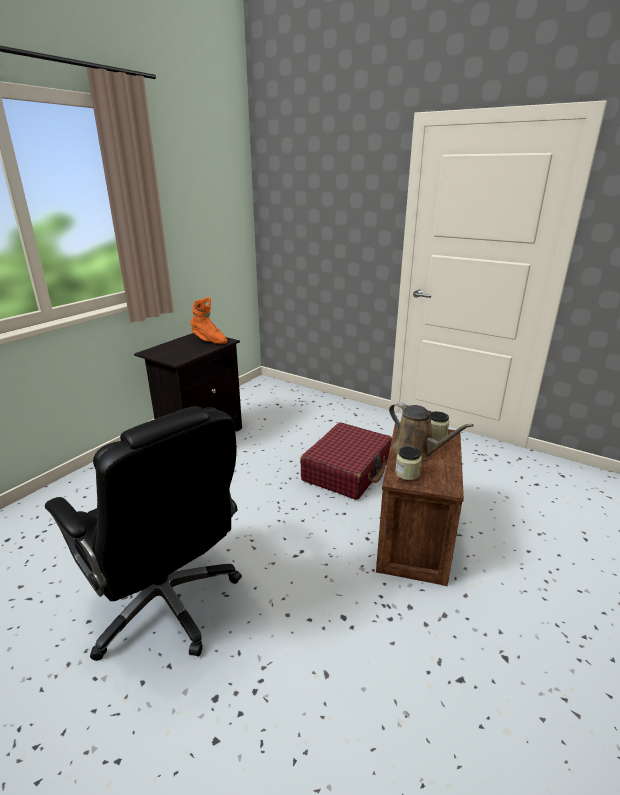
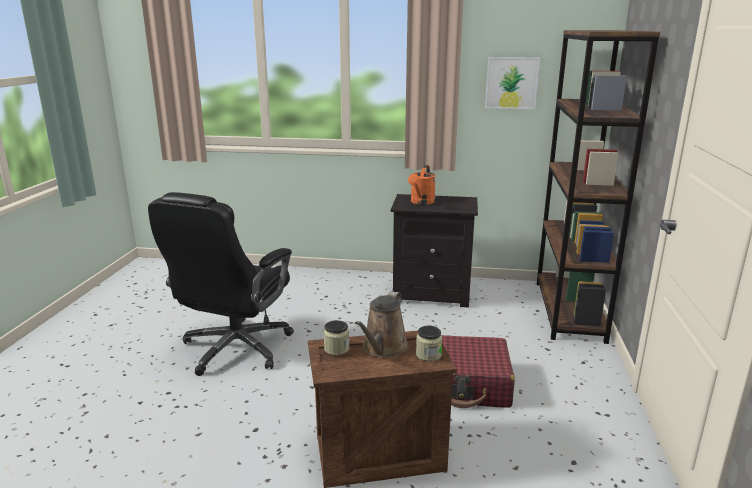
camera: 65 degrees right, 5 degrees down
(178, 350) = (421, 202): none -> orange watering can
(191, 214) = (511, 83): none -> picture
(209, 340) = (458, 205): orange boot -> none
(290, 394) = (569, 311): none -> brown bookcase

